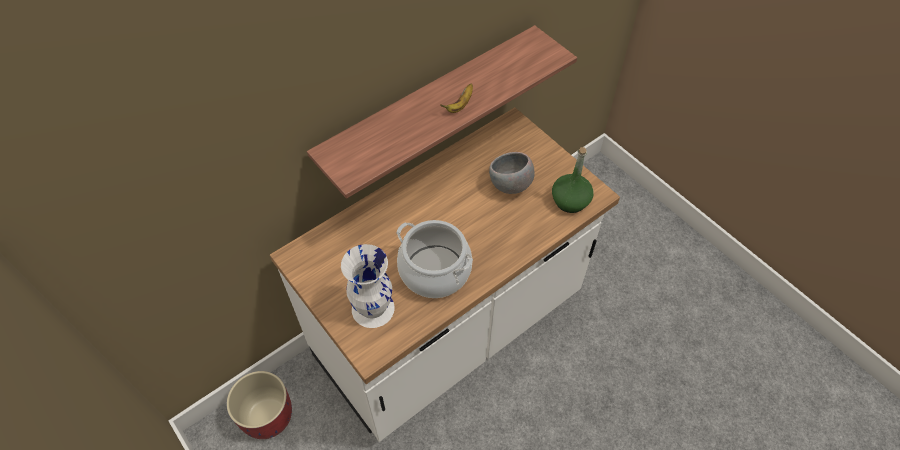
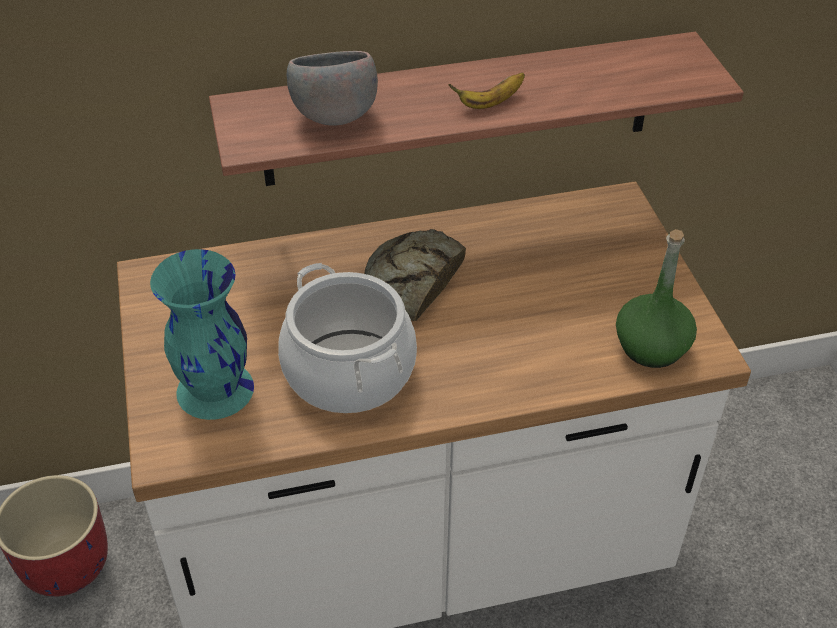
camera: 25 degrees right, 10 degrees down
(373, 309) = (215, 390): white vase -> turquoise vase
(437, 208) = (412, 282): none -> bread
(510, 185) = (557, 290): grey bowl -> grey bowl (334, 118)

